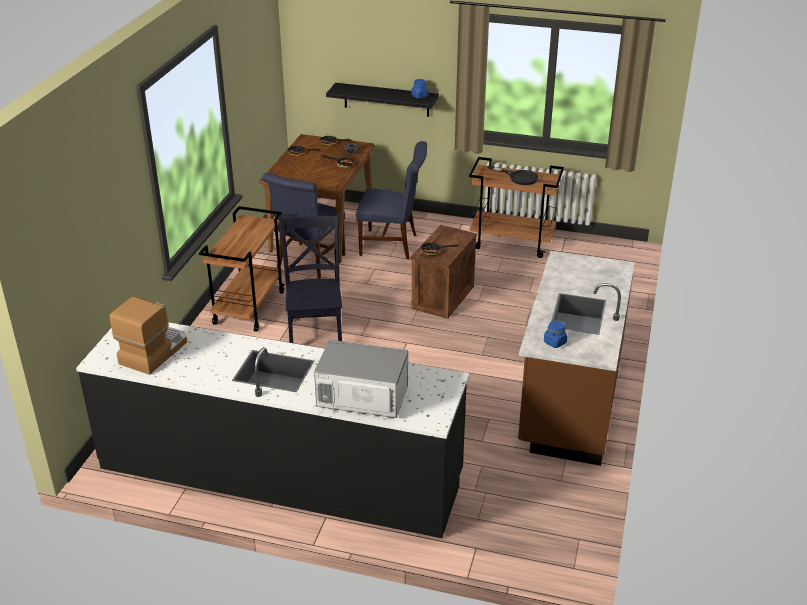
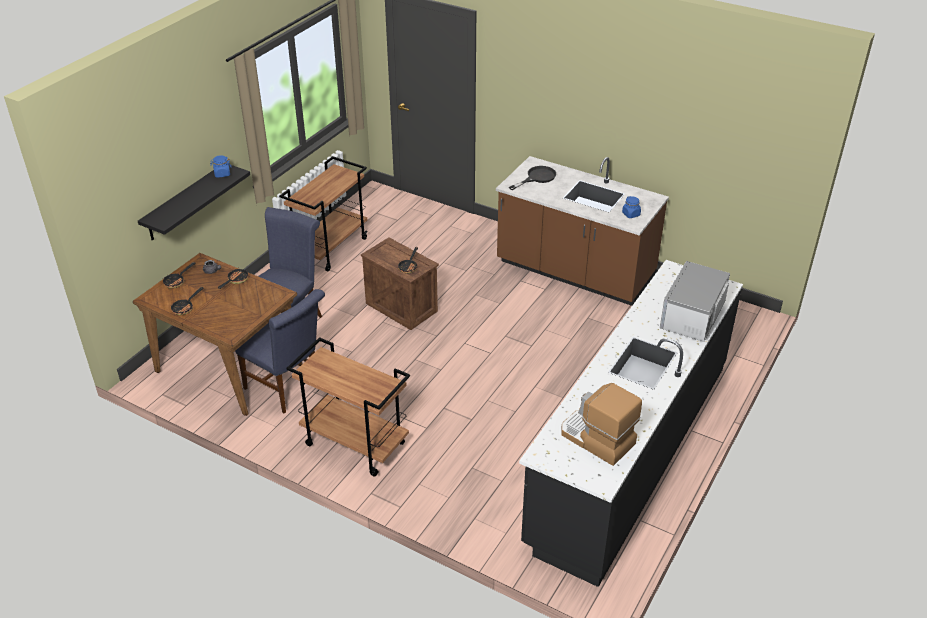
camera: 75 degrees left, 5 degrees up
(316, 332) = (422, 399): black chair -> none
(518, 177) = (325, 186): black frying pan -> black frying pan (537, 177)

